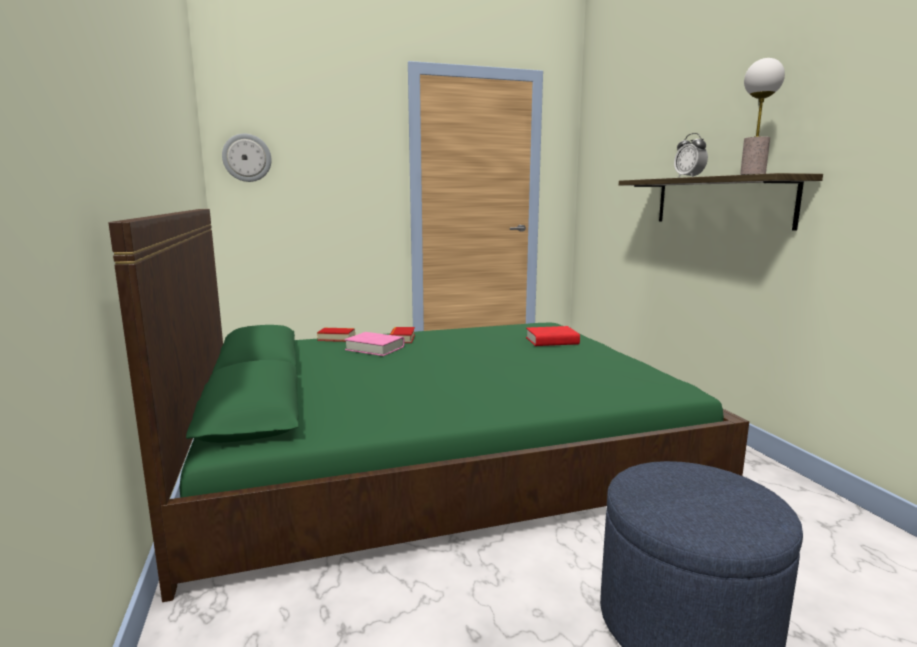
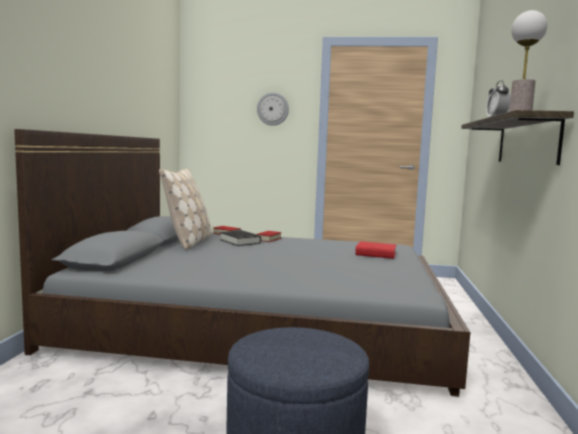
camera: 25 degrees right, 5 degrees down
(247, 158) = (206, 108): wall clock -> wall clock (273, 109)
(309, 360) = (189, 242): none -> beige pillow
(375, 348) = (240, 241): pink book -> black book
(437, 446) = (261, 319): green bed -> grey bed

